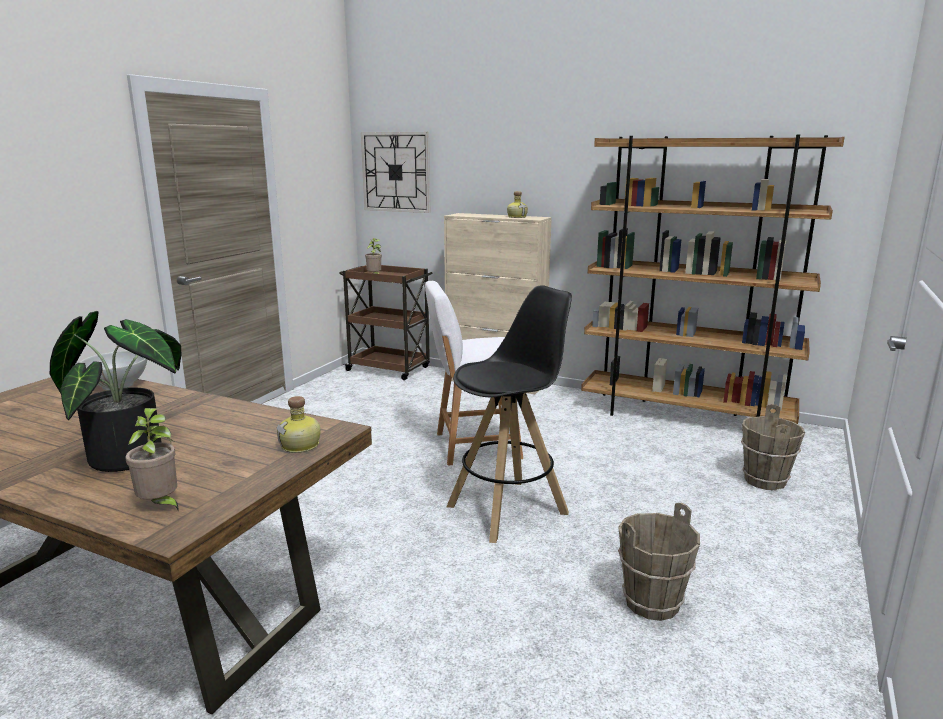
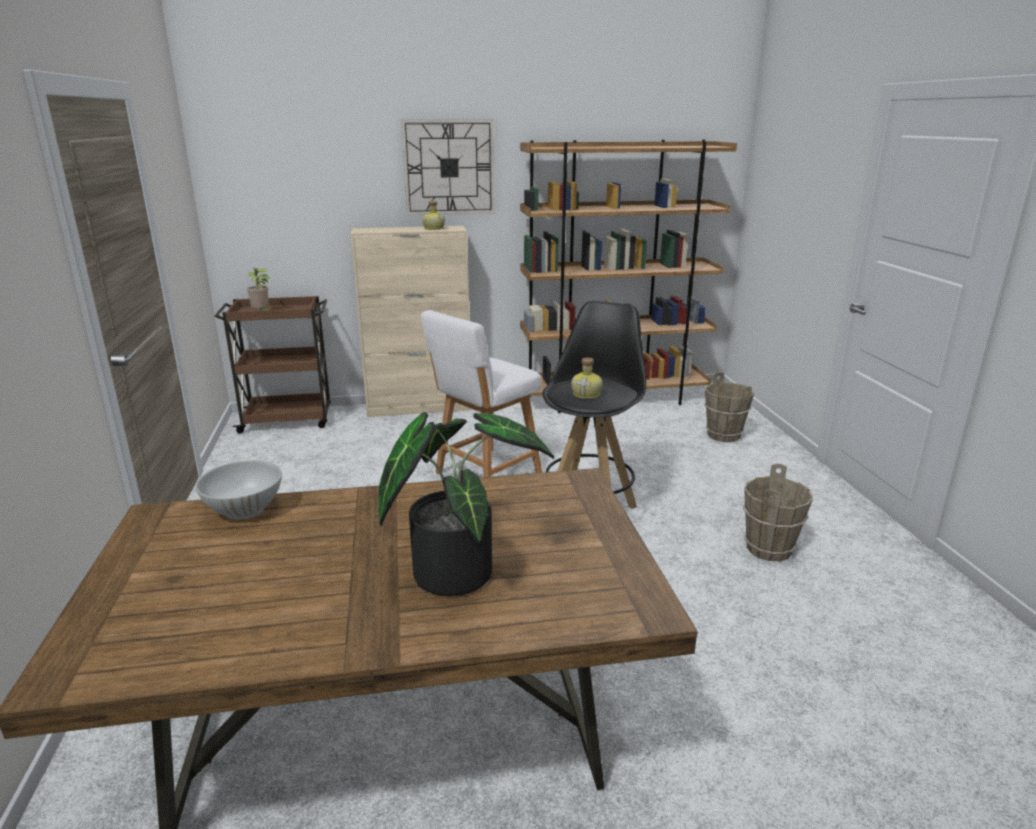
camera: 35 degrees left, 5 degrees up
(160, 506) = (592, 598): potted plant -> none
(301, 446) = (584, 503): bottle -> bottle (587, 394)
(396, 172) = (260, 184): wall clock -> wall clock (449, 167)

